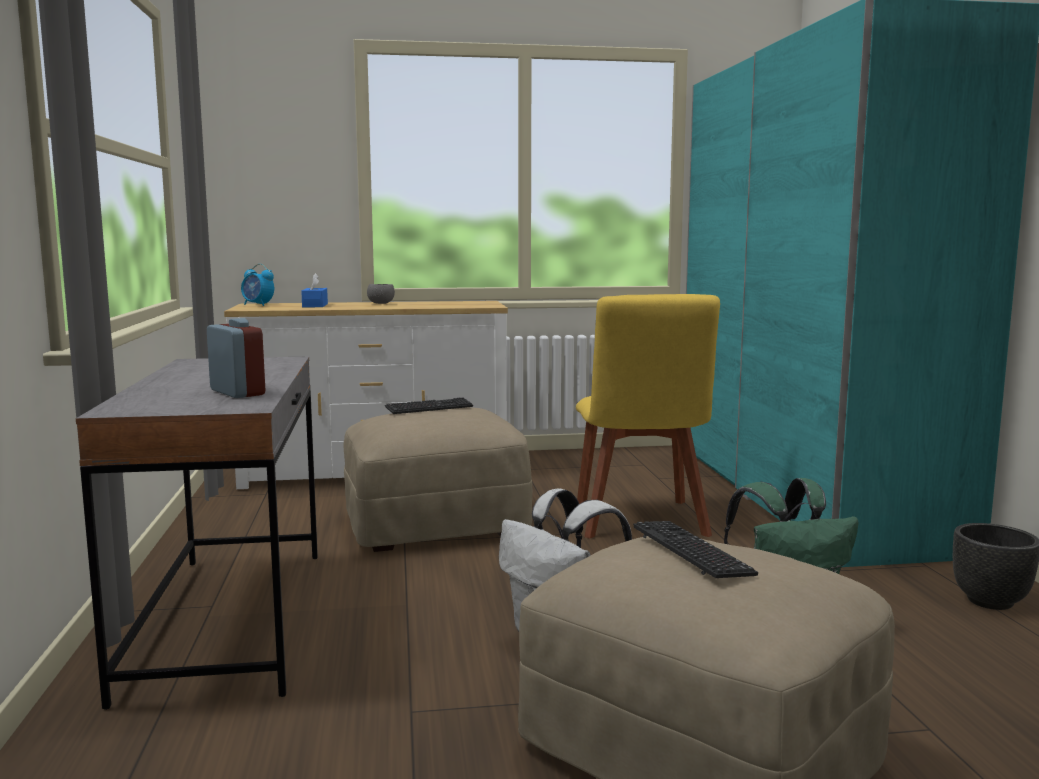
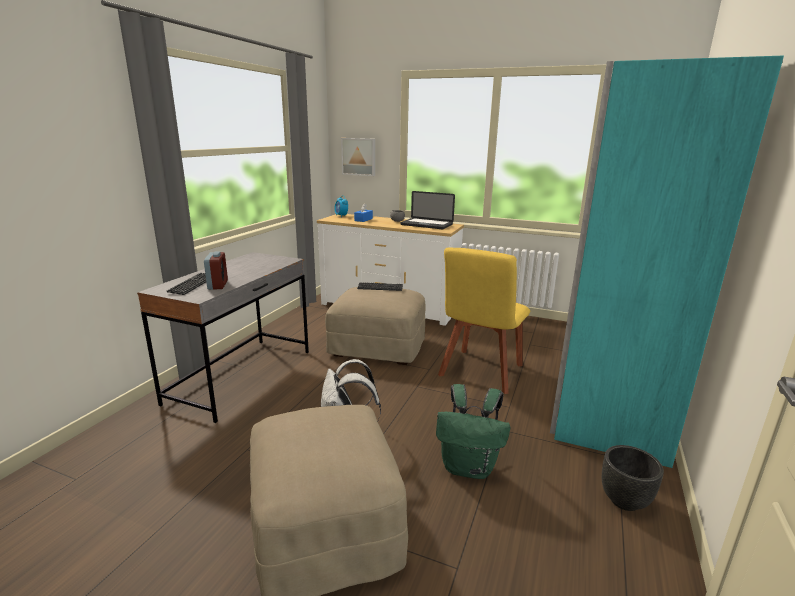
camera: 30 degrees right, 10 degrees up
(271, 193) = (359, 156): none -> picture
(442, 303) = (426, 224): none -> laptop
(691, 552) = (322, 428): keyboard -> keyboard (192, 285)

